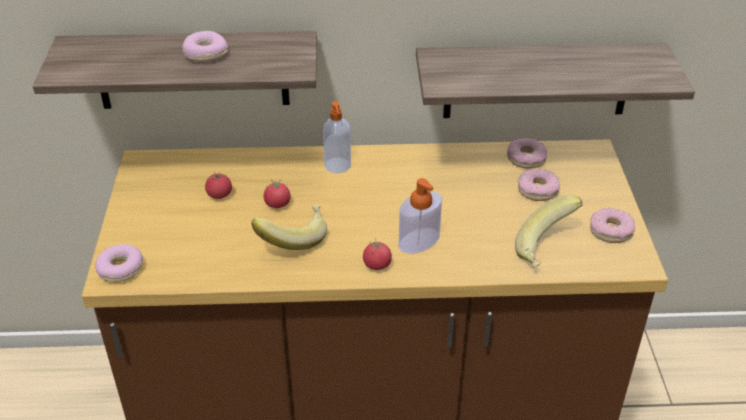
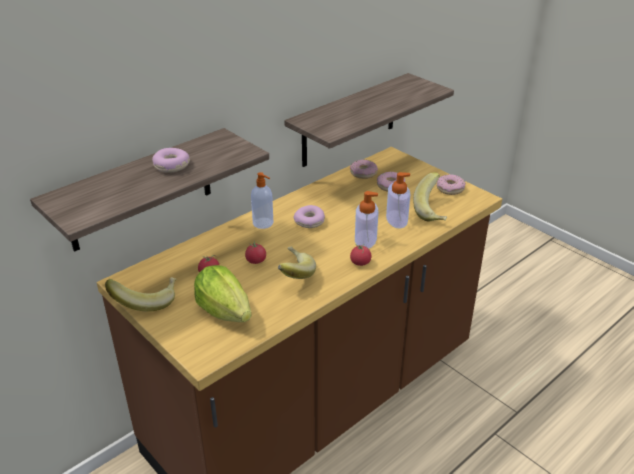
camera: 40 degrees left, 5 degrees down
(121, 269) = (204, 350): donut -> donut (309, 221)
(137, 192) = (146, 301): none -> banana
(185, 241) = (224, 311): none -> lettuce
(488, 236) = (396, 219): none -> soap dispenser

